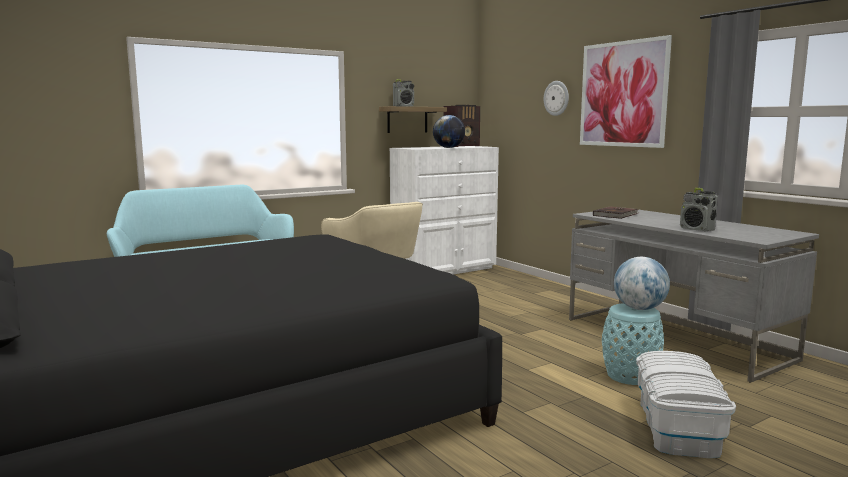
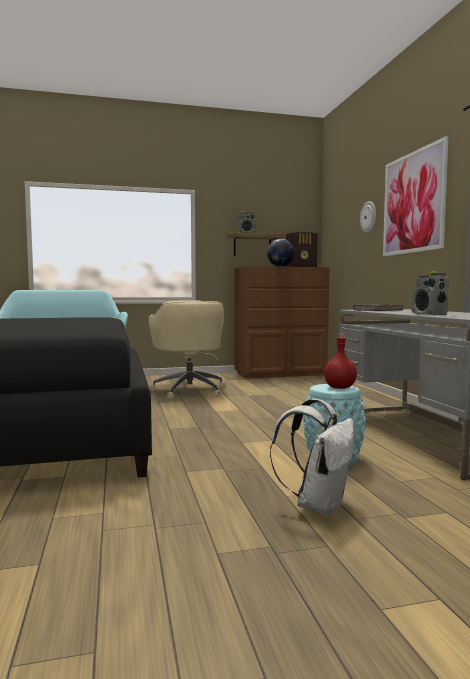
camera: 20 degrees right, 5 degrees down
(445, 270) = (280, 374): white dresser -> brown dresser
(639, 309) = (340, 387): globe -> red bottle
(677, 427) = (318, 505): white storage box -> white backpack

